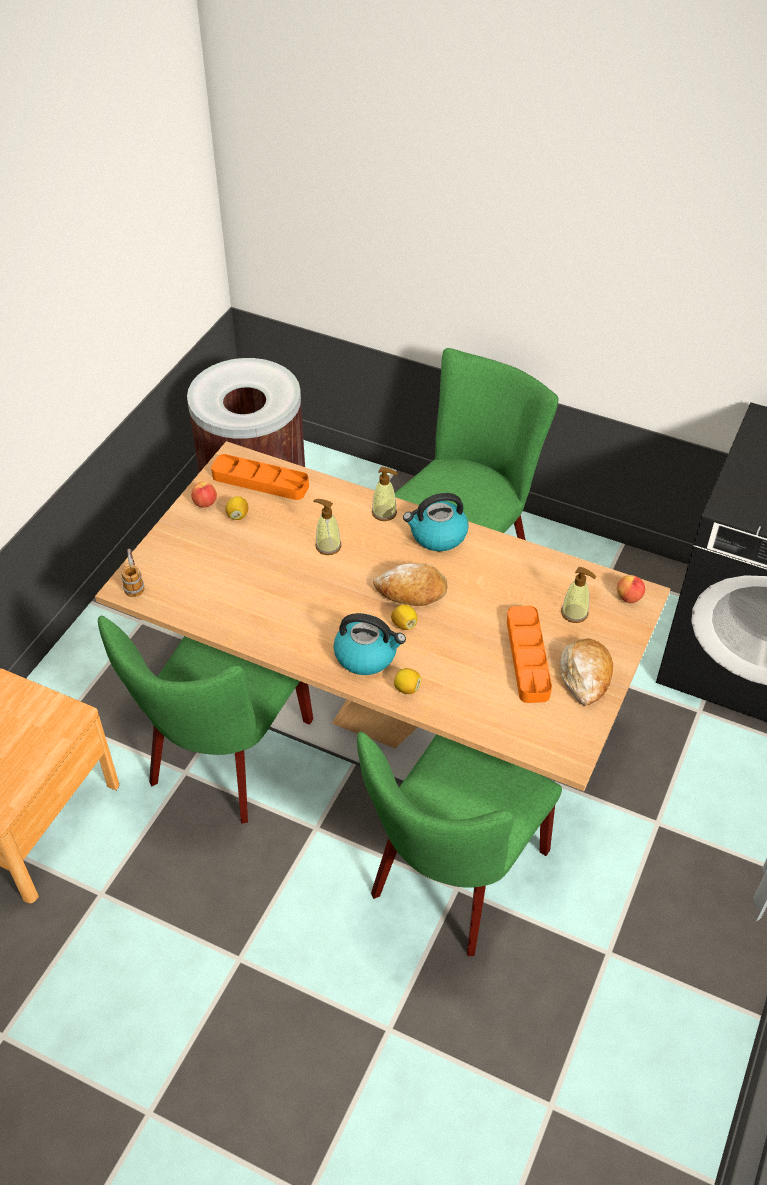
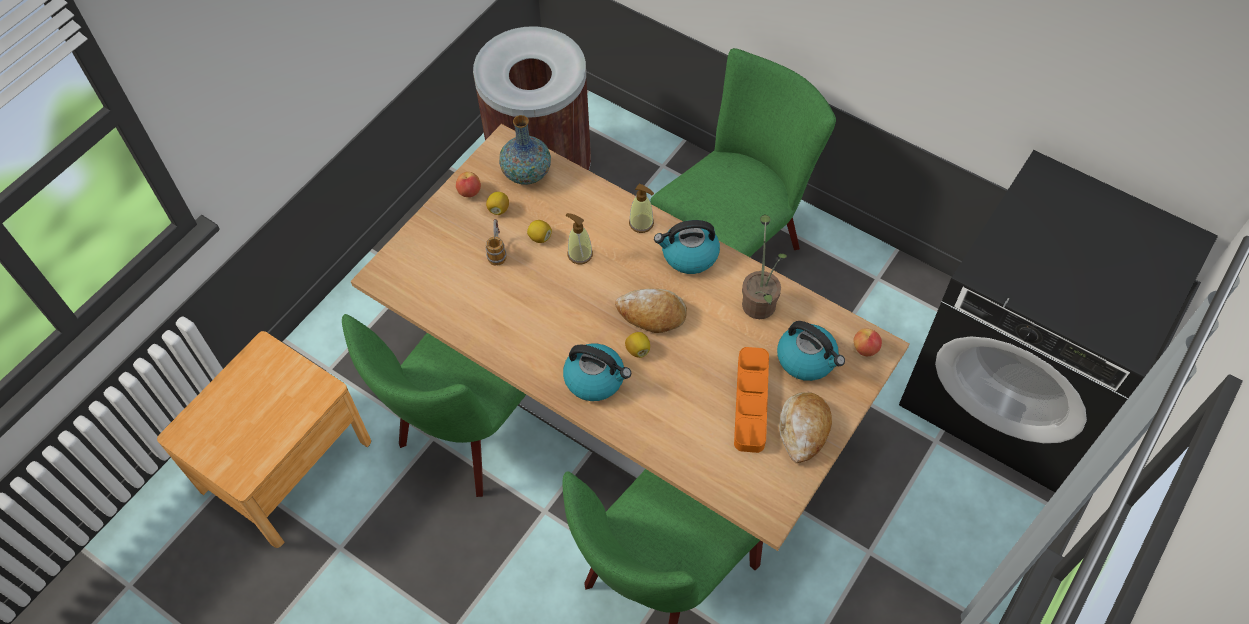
camera: 10 degrees right, 10 degrees up
(134, 583) = (389, 272): mug -> mug (497, 250)
(260, 481) = (527, 173): orange tray -> vase
(407, 688) = (628, 420): lemon -> lemon (540, 237)
(516, 567) = (760, 300): none -> potted plant
(574, 613) = (807, 359): soap dispenser -> kettle

